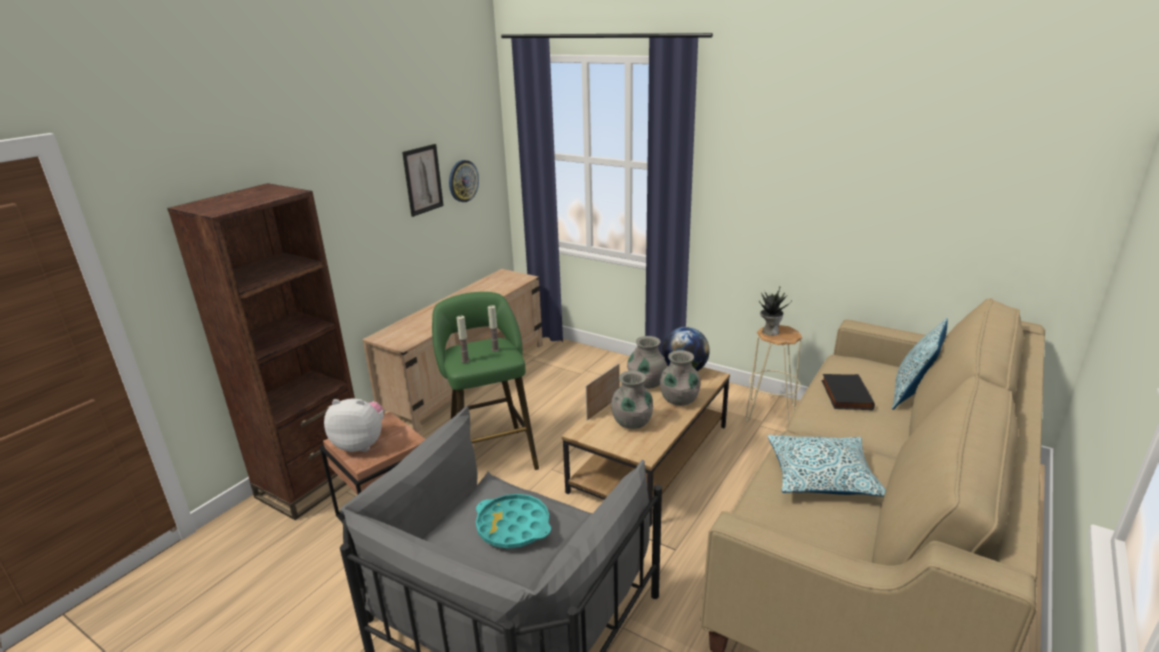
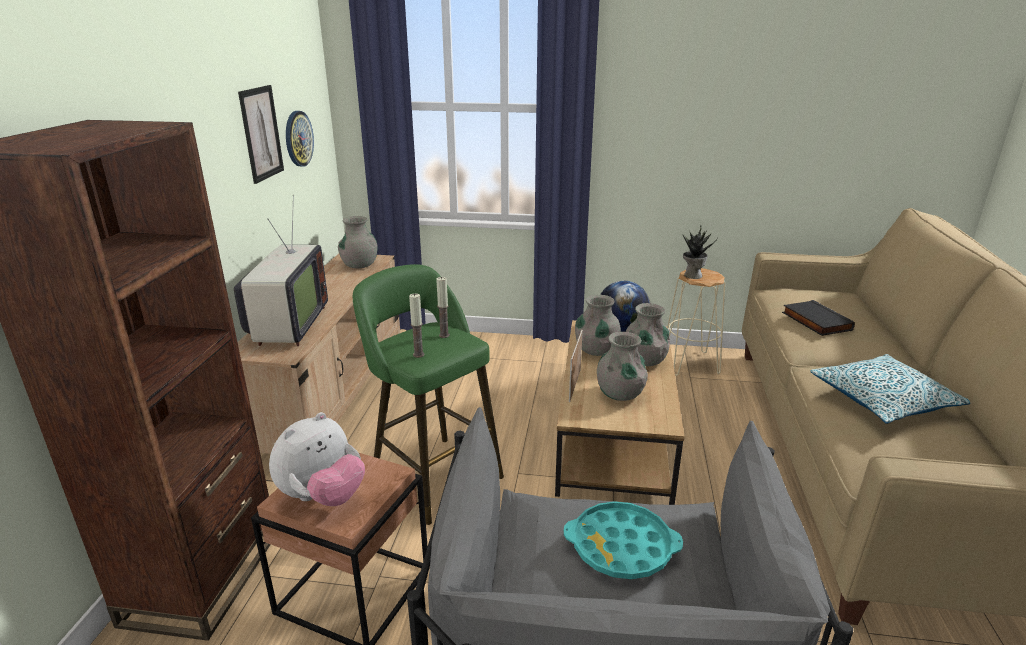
camera: 25 degrees left, 0 degrees up
(361, 444) = (323, 497): plush toy -> plush toy turned 150 degrees clockwise
(420, 323) = (287, 326): none -> television
(506, 281) = (359, 265): none -> grey vase
(912, 394) = (863, 311): pillow -> none

